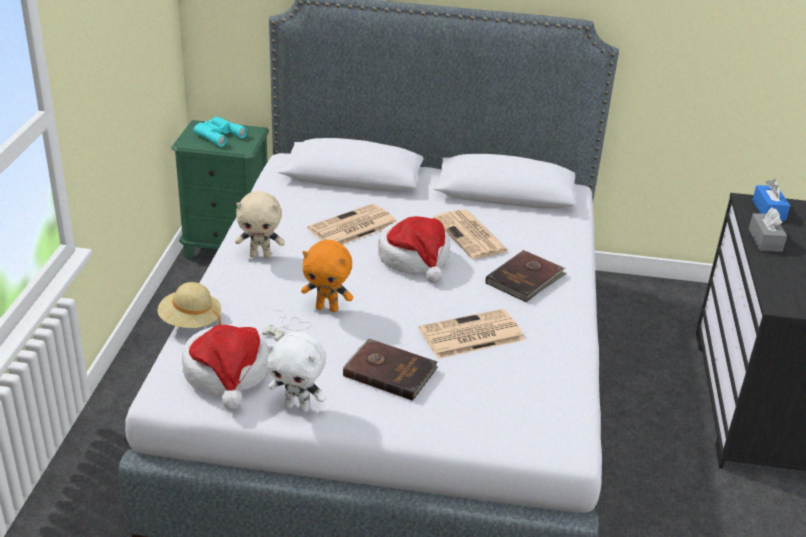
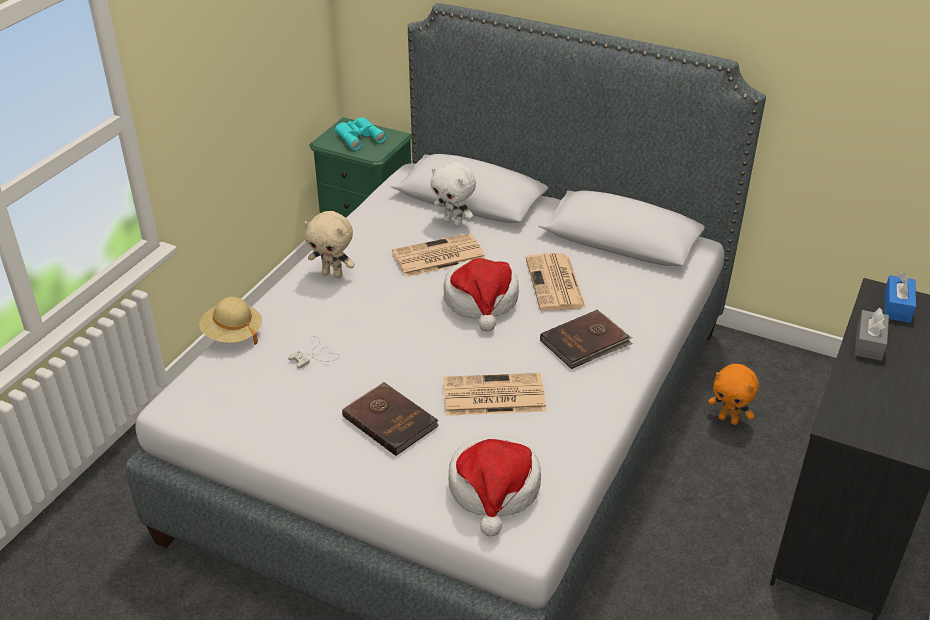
camera: 20 degrees right, 5 degrees up
(227, 373) = (237, 394): hat -> hat (494, 489)
(298, 407) = (284, 441): white plush toy -> white plush toy (454, 222)
(327, 308) = (365, 341): orange plush toy -> orange plush toy (729, 419)

